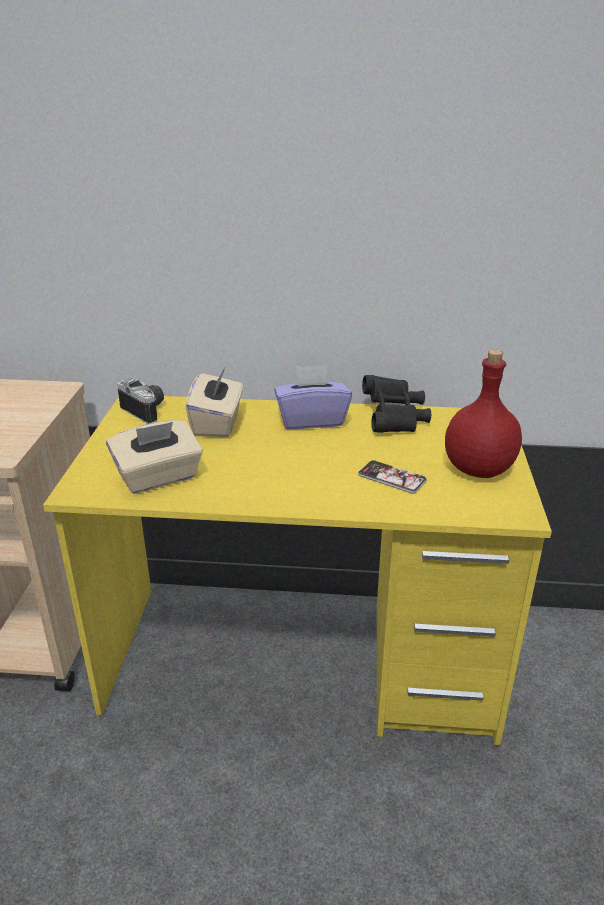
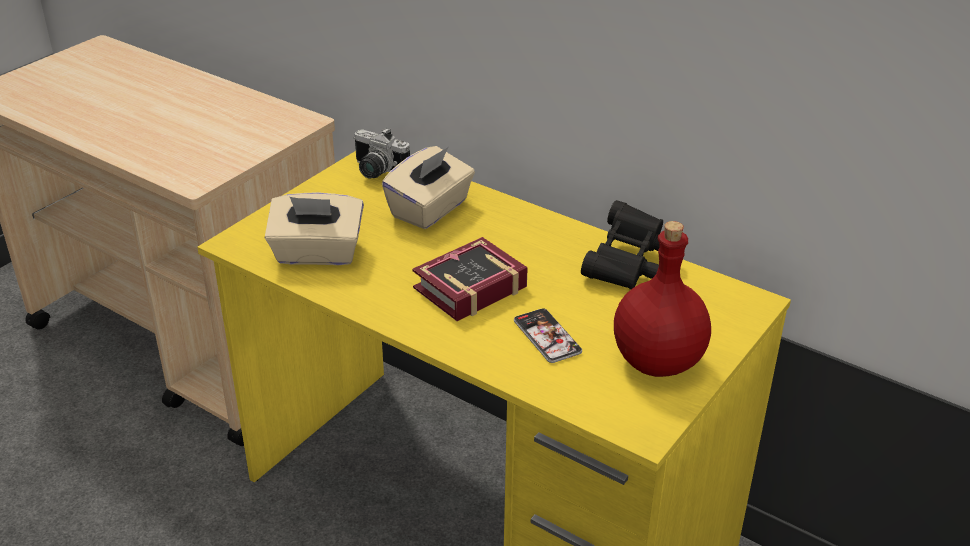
camera: 30 degrees right, 5 degrees up
(147, 410) = (376, 172): camera -> camera turned 135 degrees clockwise
(300, 466) = (465, 288): none -> book
(311, 420) = (533, 237): purple tissue box -> none

